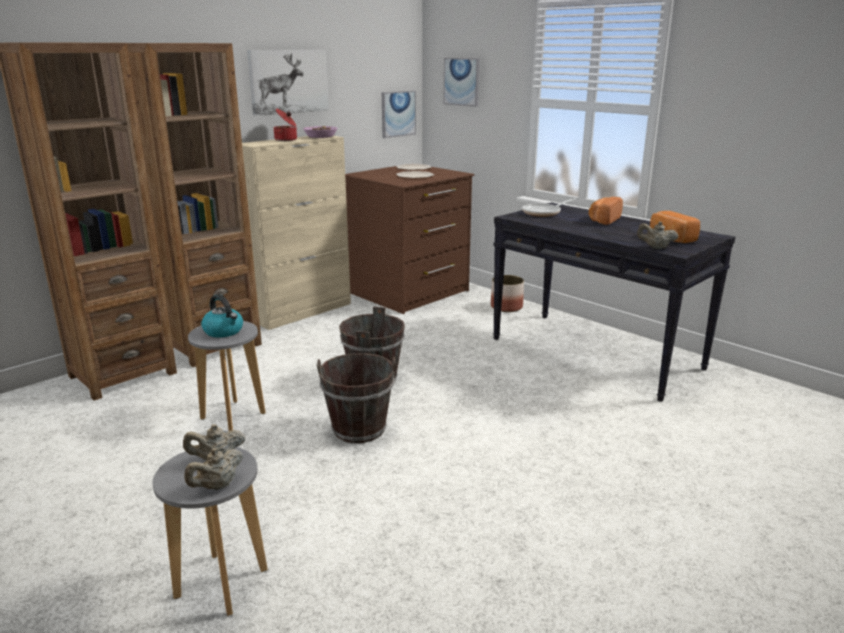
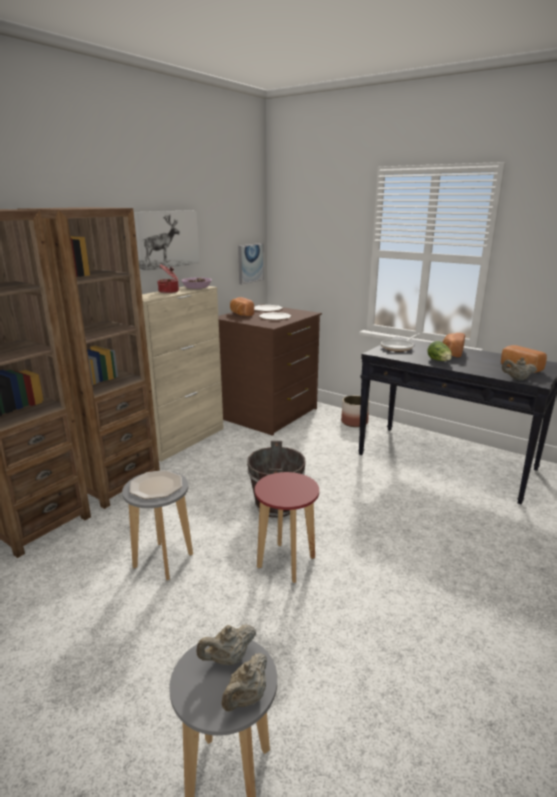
camera: 10 degrees left, 0 degrees up
(224, 331) = (156, 485): kettle -> plate
(359, 429) = (286, 562): brown bucket -> red stool
(378, 172) = (240, 314): none -> bread
(462, 82) = (305, 235): picture -> none
(580, 227) = (439, 361): none -> lettuce

